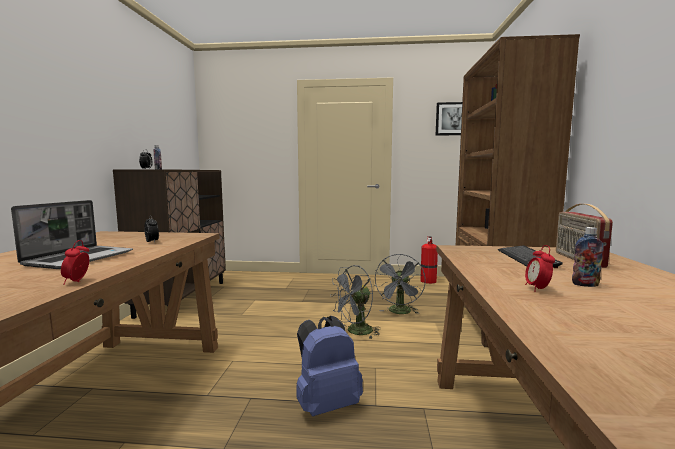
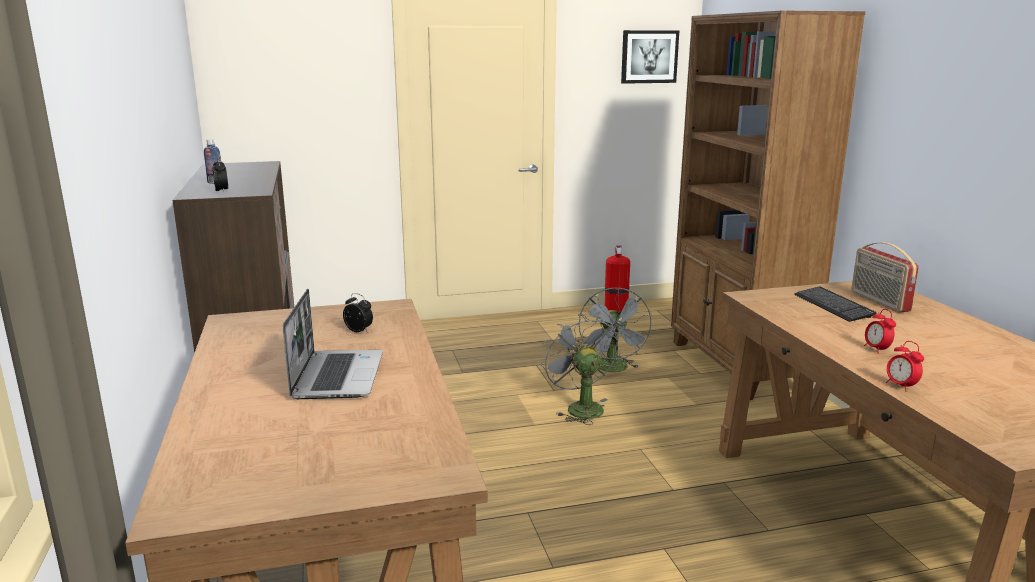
camera: 20 degrees left, 10 degrees up
(77, 282) = (434, 411): alarm clock -> alarm clock (901, 386)
(326, 404) = (620, 500): blue backpack -> none
(355, 332) = (579, 407): grey fan -> grey fan turned 120 degrees clockwise
(585, 284) = (907, 338): bottle -> none

